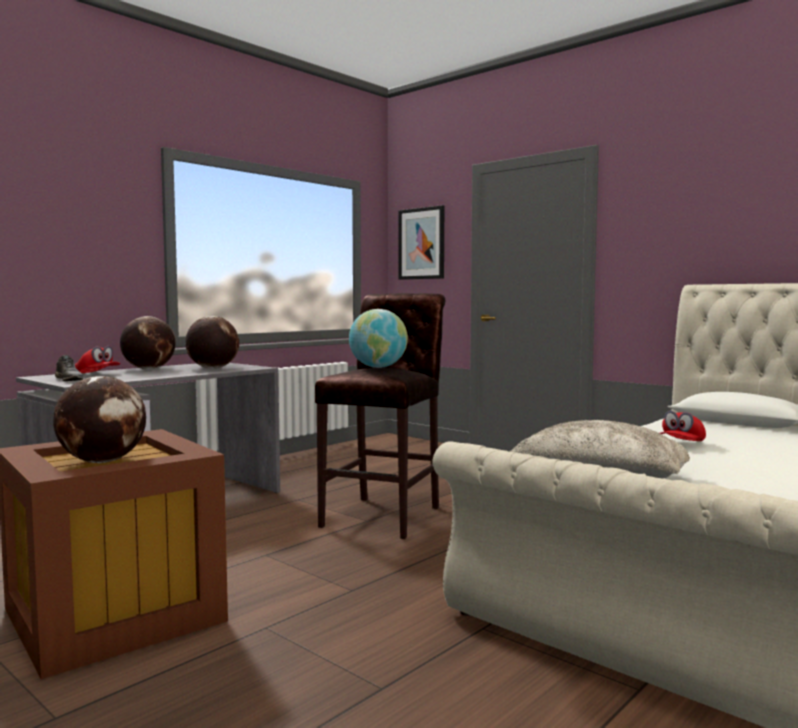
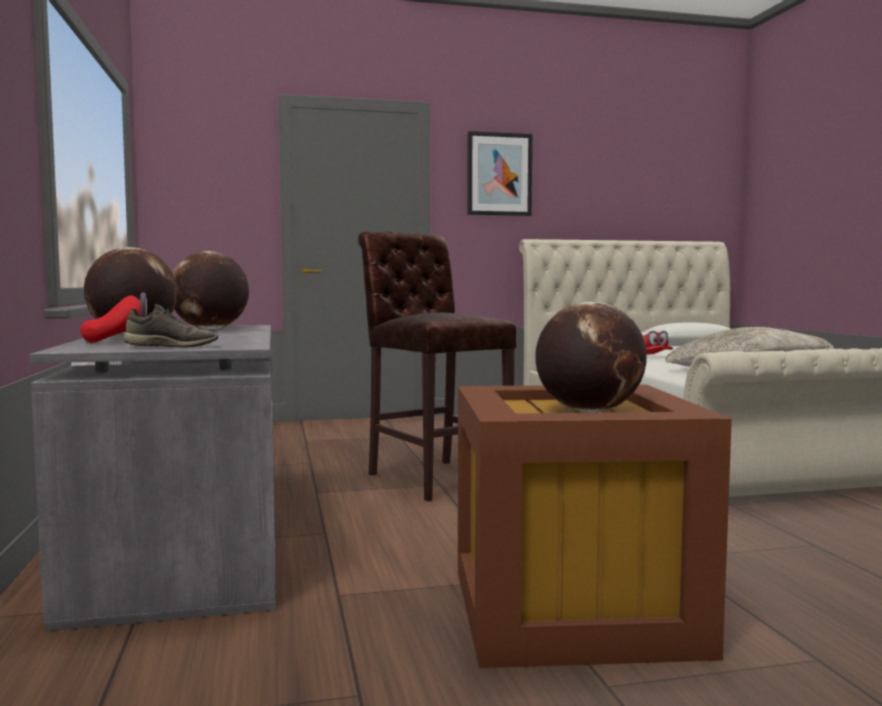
camera: 55 degrees left, 0 degrees up
(378, 367) = (437, 312): globe -> none
(421, 243) = (200, 179): picture -> picture (499, 174)

